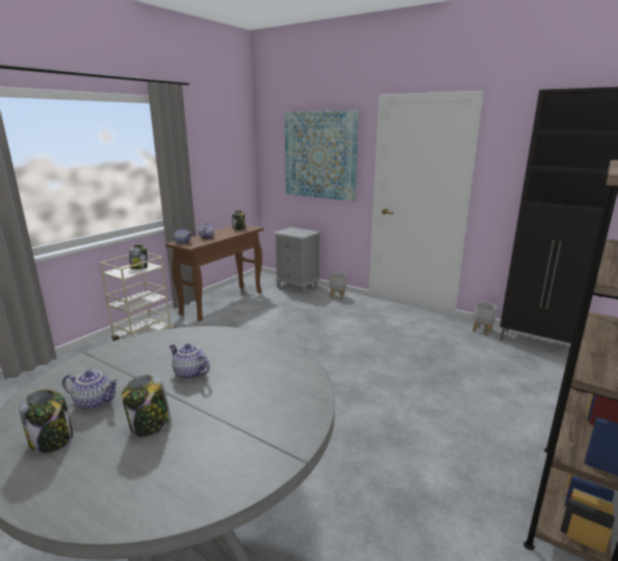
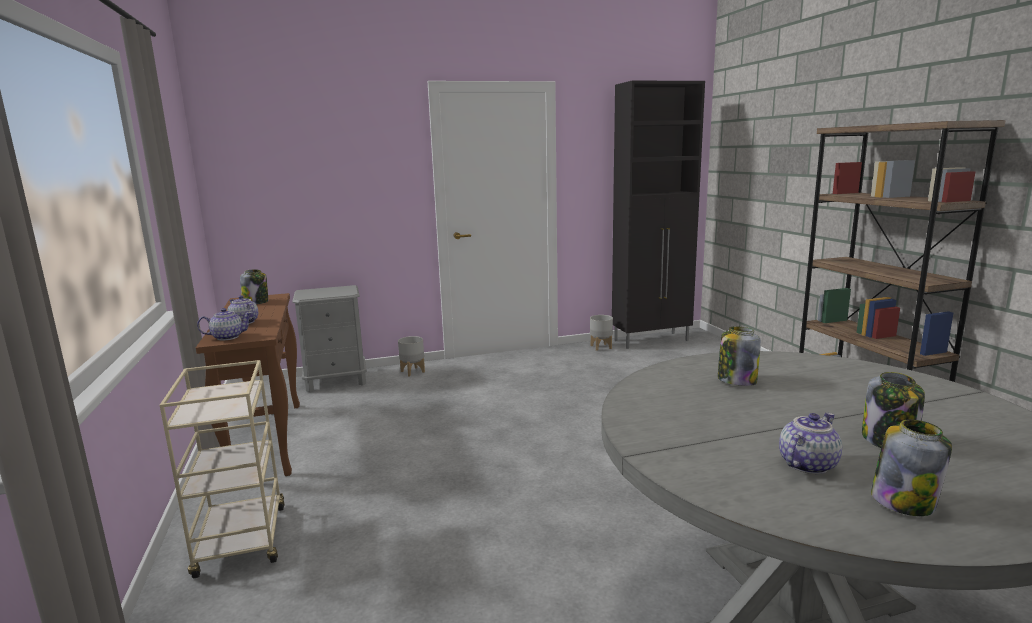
camera: 50 degrees left, 5 degrees down
(139, 267) = (223, 395): jar -> jar (736, 380)
(189, 373) = (765, 404): teapot -> none
(320, 155) = (340, 168): picture -> none

